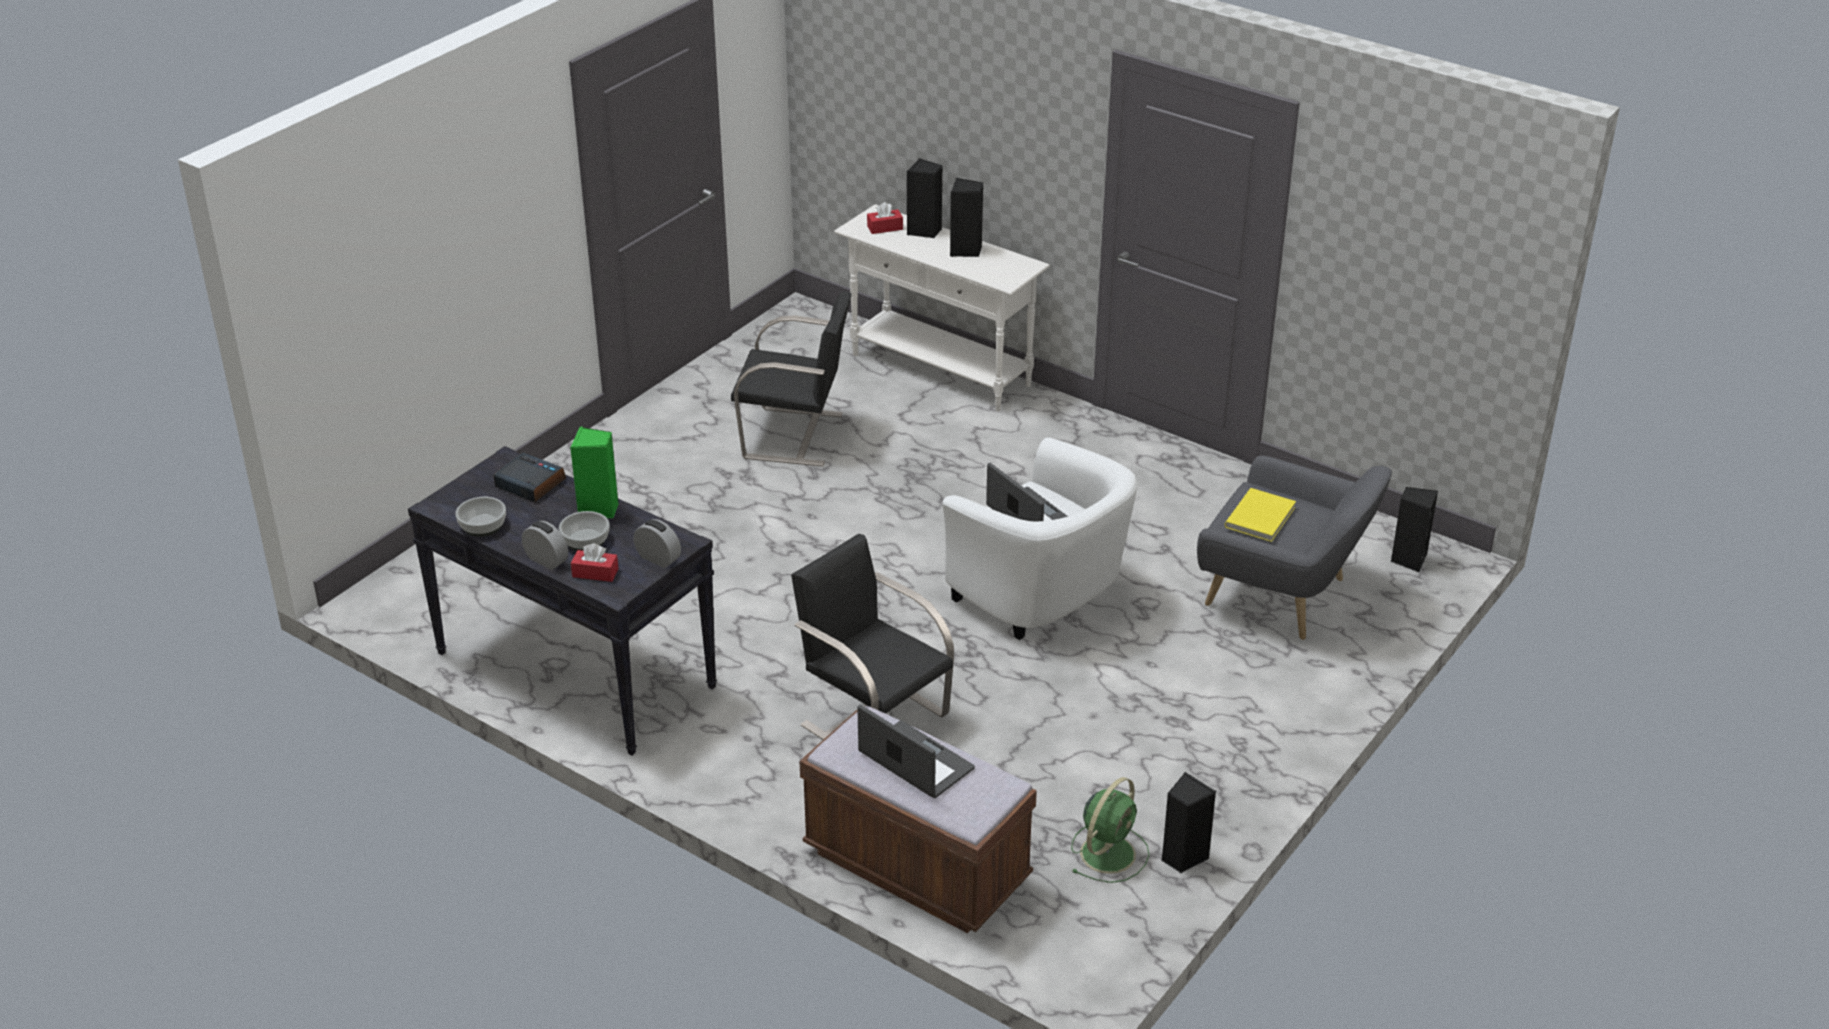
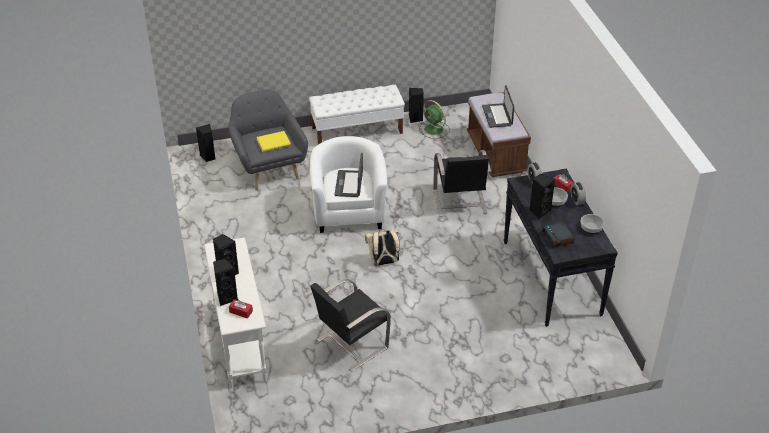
camera: 140 degrees left, 5 degrees up
(598, 510) = (539, 211): green speaker -> black speaker
(795, 436) = (351, 344): black chair -> black chair turned 90 degrees counterclockwise
(881, 553) = (383, 262): none -> beige backpack
(1109, 852) = (434, 130): green fan -> green fan turned 120 degrees counterclockwise
(1252, 758) = (357, 130): none -> white bench

